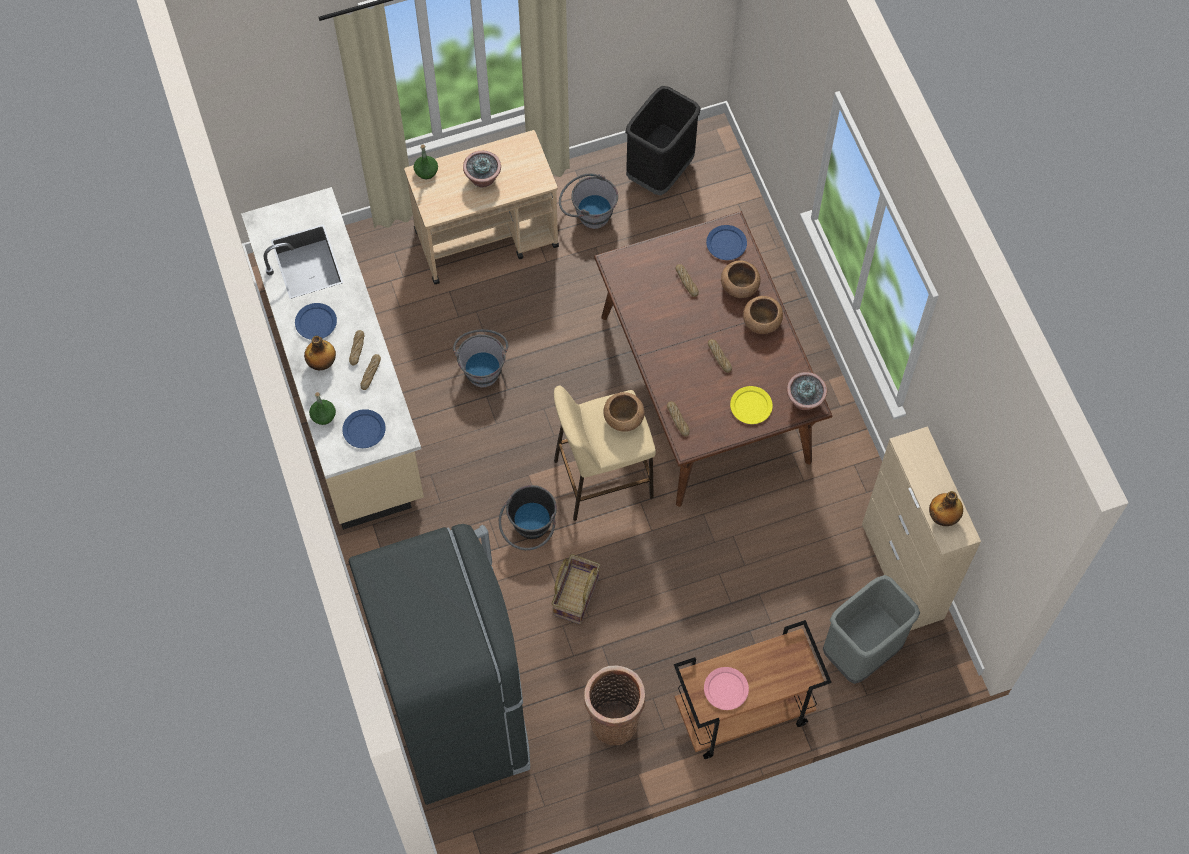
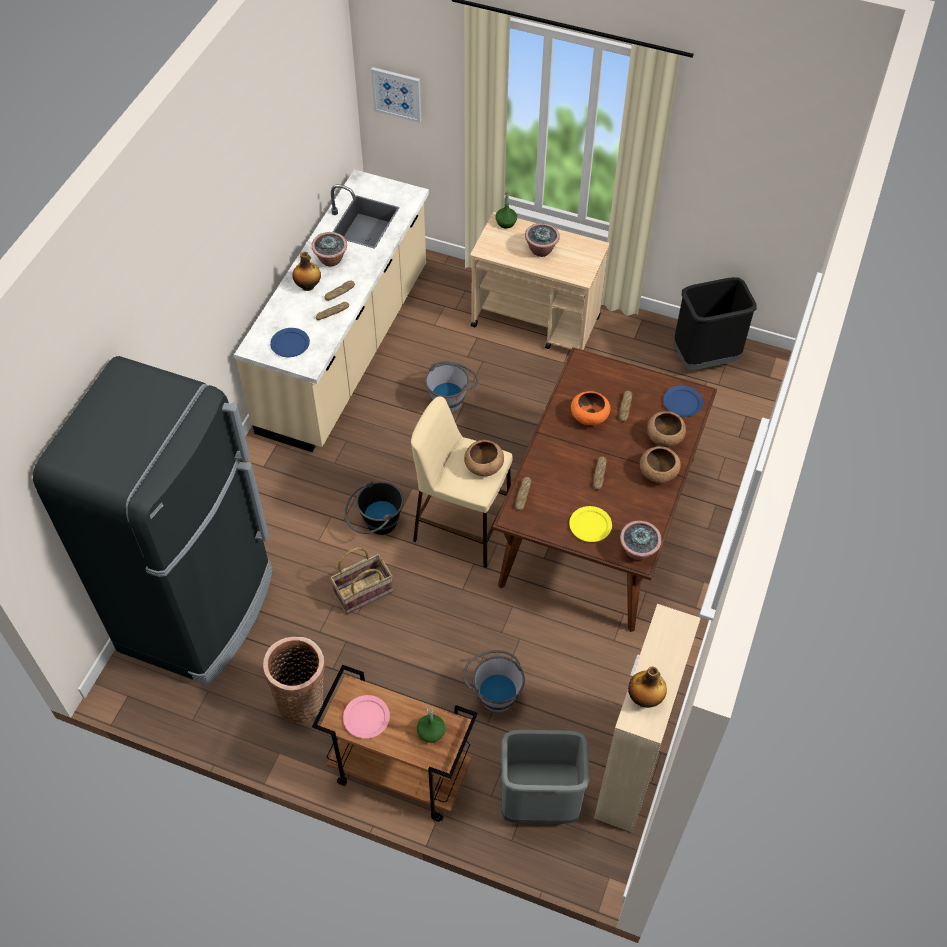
camera: 40 degrees right, 10 degrees down
(259, 120) = (397, 94): none -> picture
(316, 322) = (331, 260): blue plate -> potted plant
(323, 416) = (273, 318): green bottle -> green bottle (431, 732)
(588, 214) = (623, 352): grey bucket -> grey bucket (493, 691)
(665, 311) = (589, 416): none -> orange bowl

